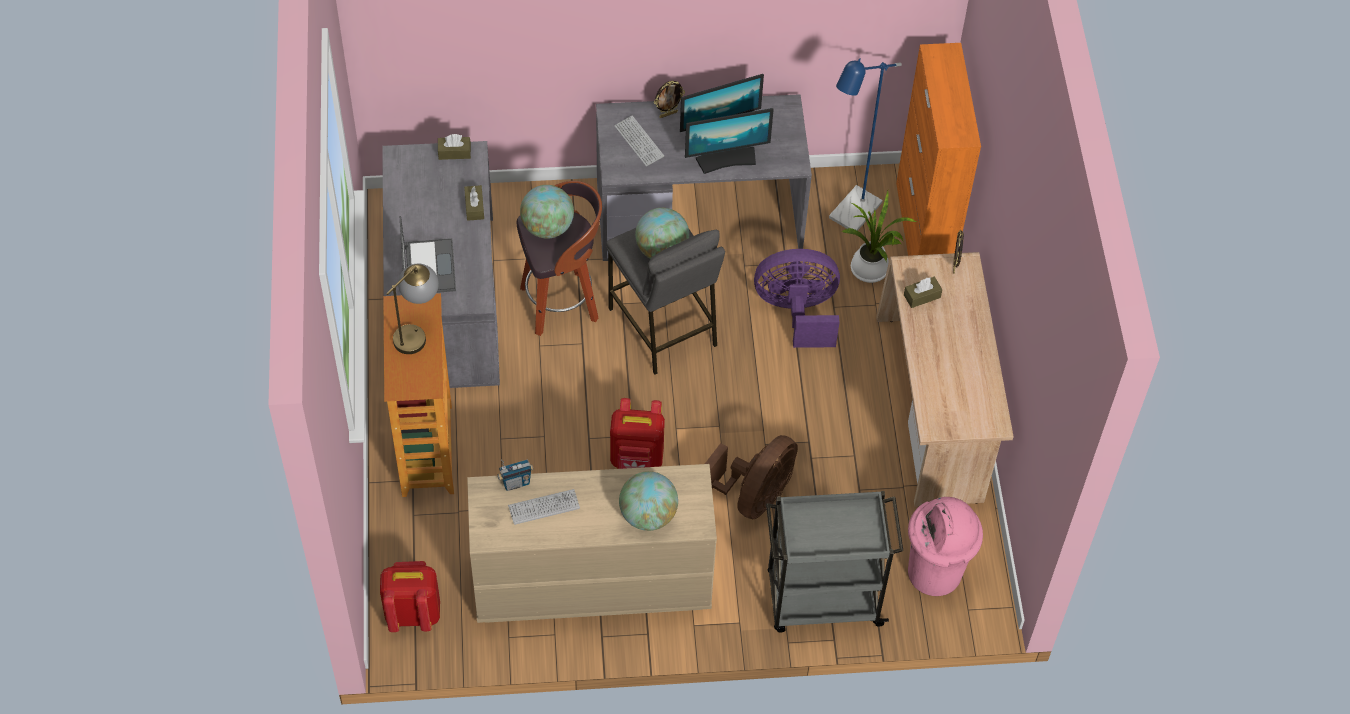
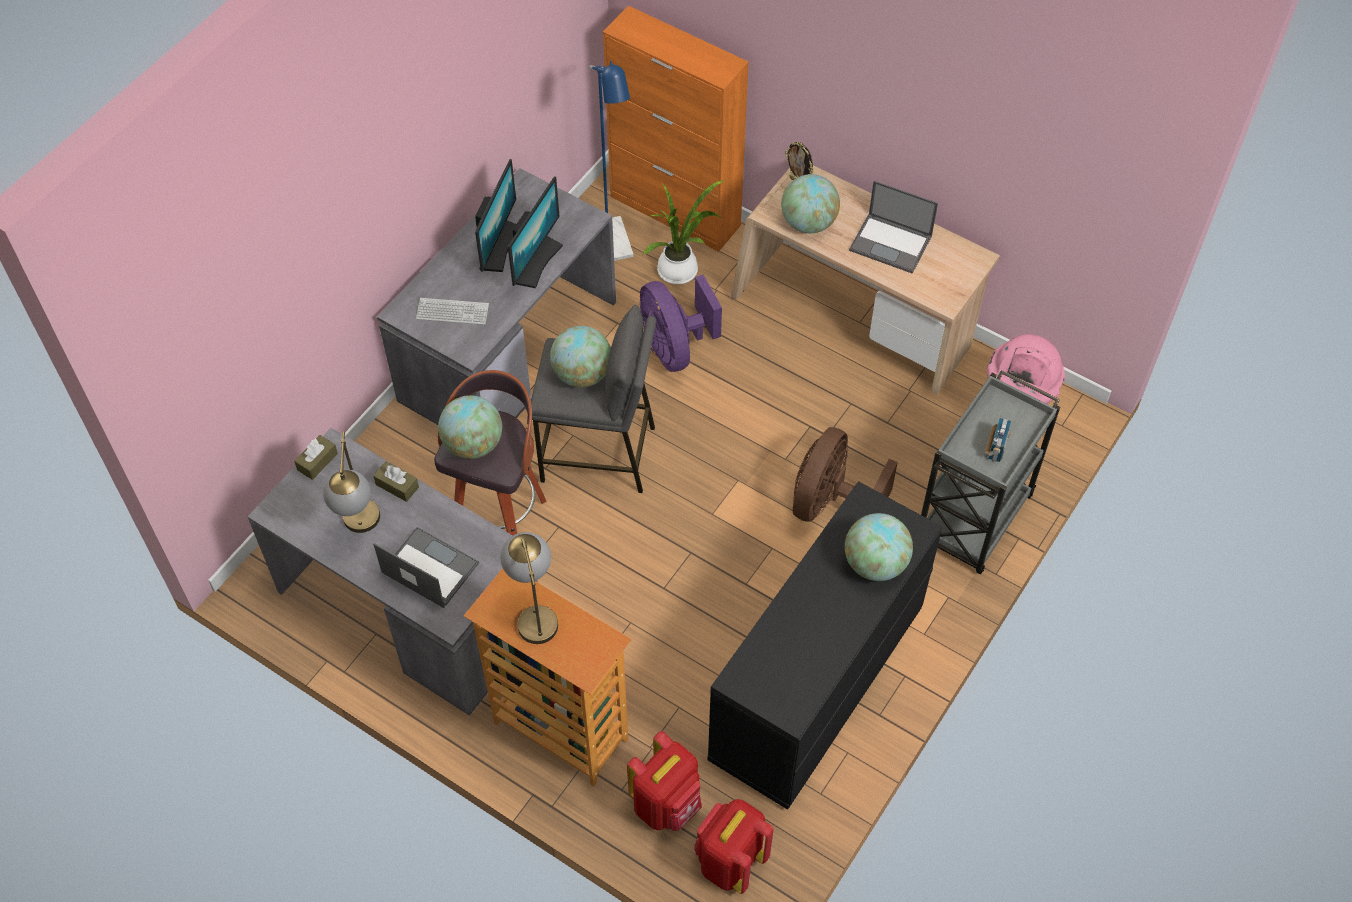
camera: 50 degrees left, 0 degrees up
(425, 211) = (361, 529): none -> table lamp
(516, 483) = (752, 648): radio -> radio (995, 450)
(544, 507) = (798, 642): keyboard -> none
(590, 582) = (815, 686): beige dresser -> black dresser
(637, 460) = (719, 565): red backpack -> red backpack (667, 804)
(668, 114) = (444, 271): picture frame -> none
(753, 496) = (830, 502): brown fan -> brown fan turned 135 degrees counterclockwise
(797, 312) = (674, 348): purple fan -> purple fan turned 60 degrees counterclockwise
(922, 296) = (808, 223): brown tissue box -> globe
(954, 360) = (891, 243): none -> laptop

